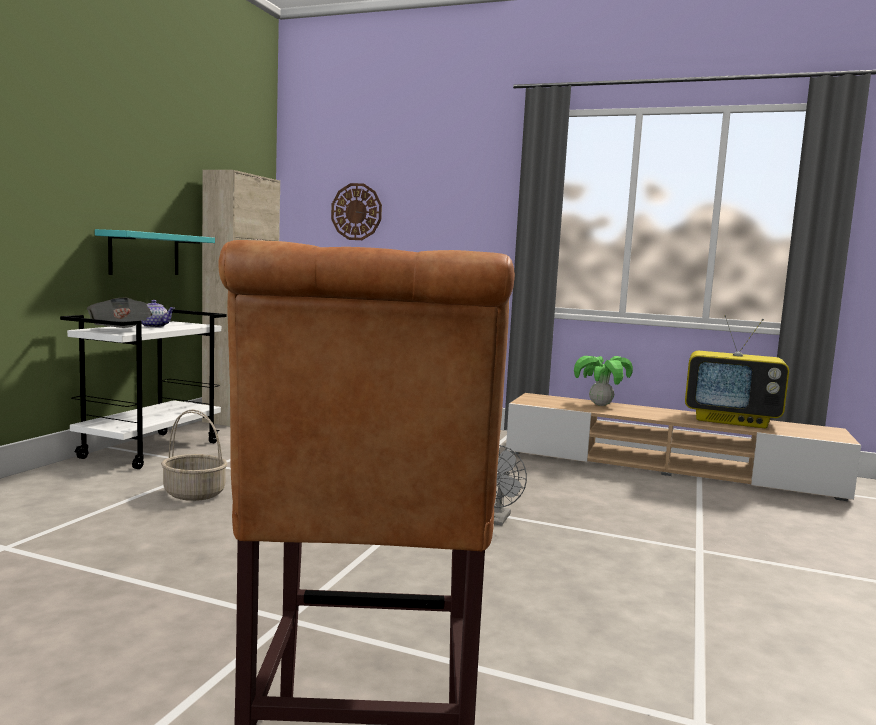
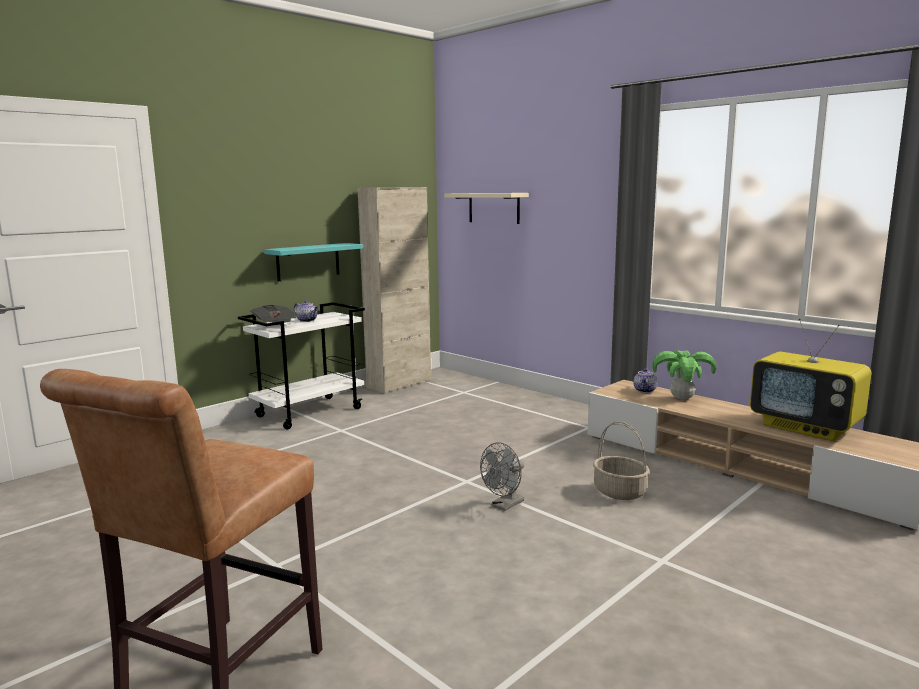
camera: 25 degrees right, 5 degrees up
(195, 493) = (306, 454): basket -> basket (620, 492)
(356, 212) = (494, 208): wall clock -> beige shelf
(559, 400) = (645, 390): none -> teapot

